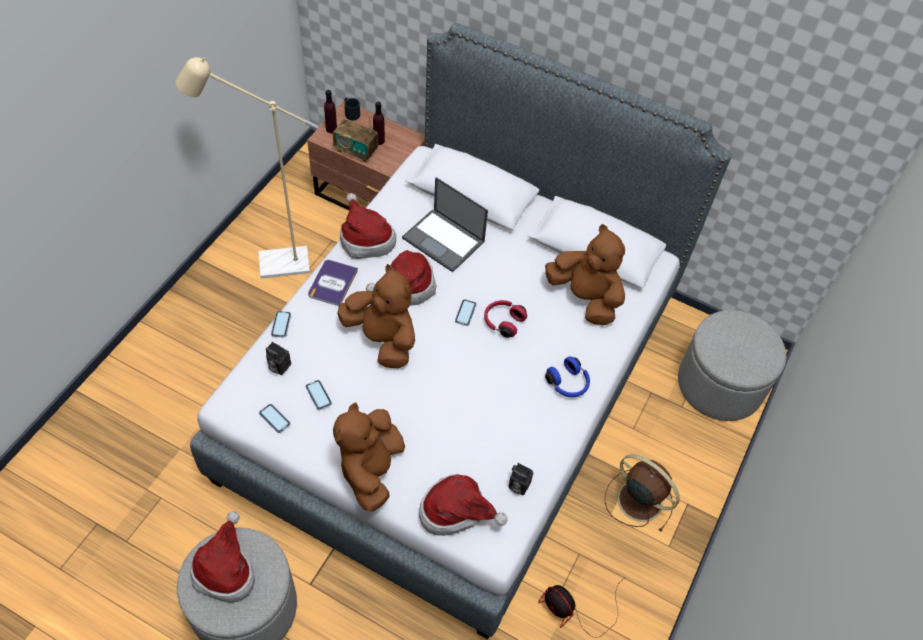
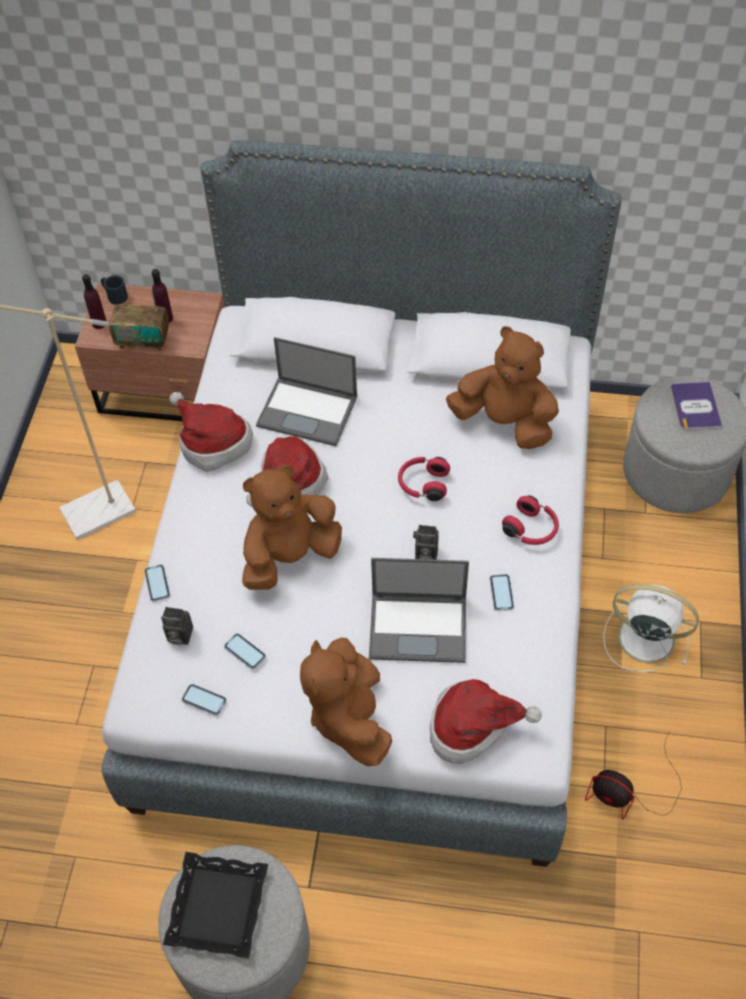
camera: 15 degrees left, 0 degrees up
(226, 569) = (217, 907): hat -> black tray
(332, 283) = (197, 510): book -> book (695, 406)
(382, 339) = (290, 556): brown plush toy -> brown plush toy turned 60 degrees counterclockwise
(451, 424) = (419, 627): none -> laptop
(465, 313) = (374, 489): phone -> phone (501, 593)
(517, 485) = (528, 669): camera -> camera (424, 554)
(568, 383) = (531, 529): blue headphones -> red headphones
(638, 499) = (643, 637): brown fan -> white fan

